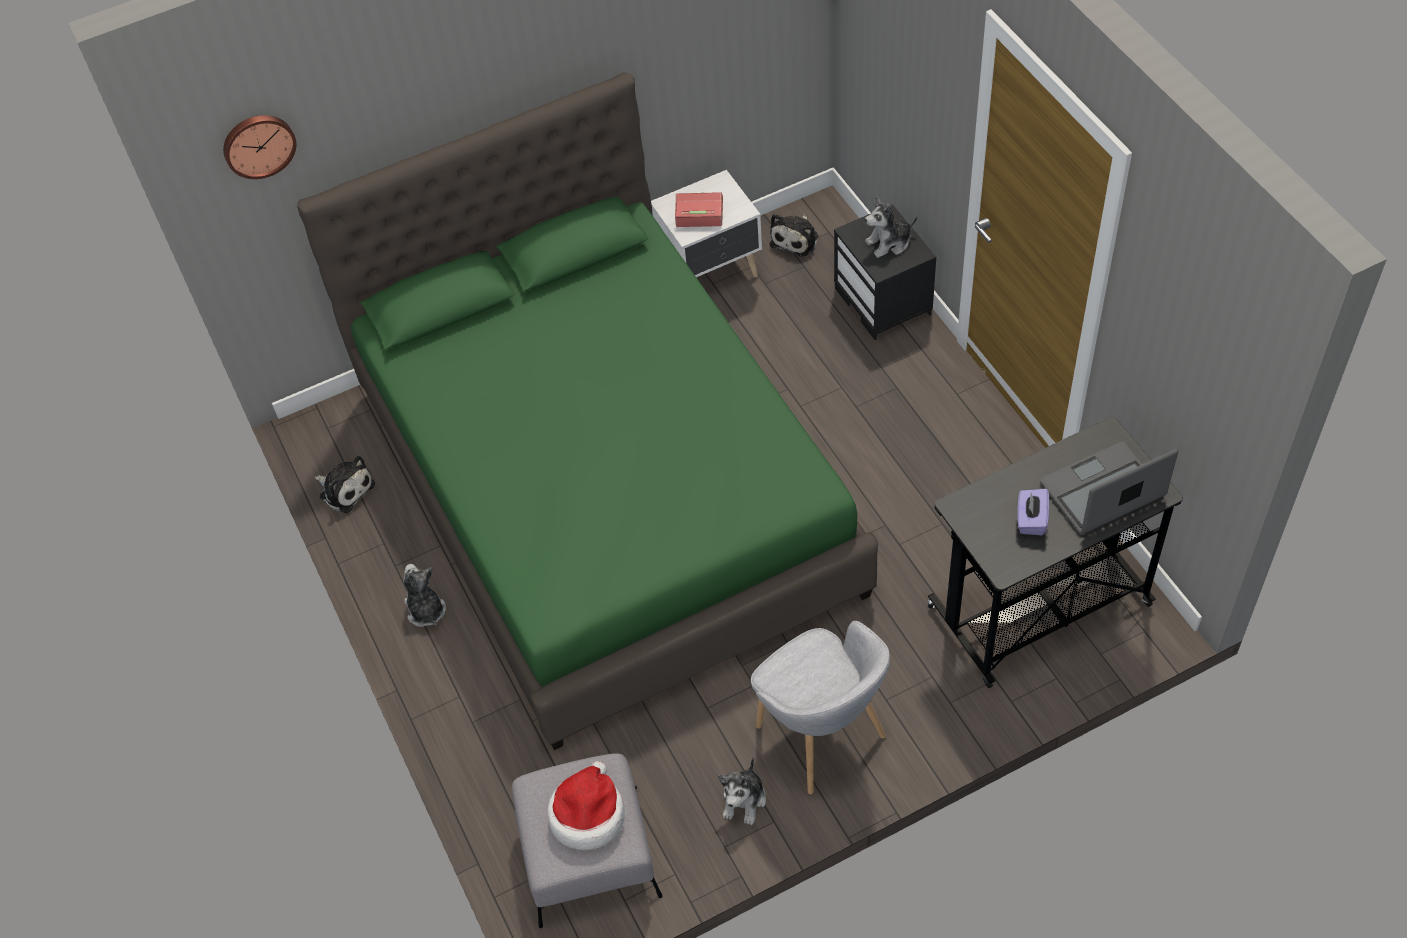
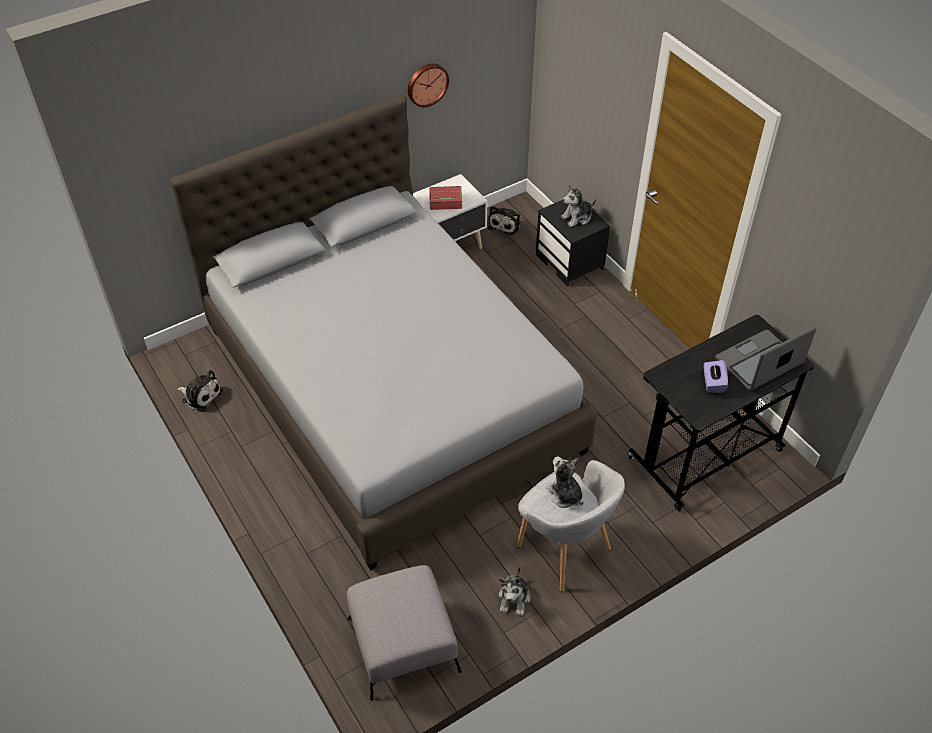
camera: 10 degrees left, 5 degrees down
(258, 144) = (143, 133): wall clock -> wall clock (427, 84)
(425, 610) = (266, 476): plush toy -> plush toy (564, 495)
(588, 814) = (408, 609): hat -> none
(606, 488) = (391, 388): green bed -> grey bed

